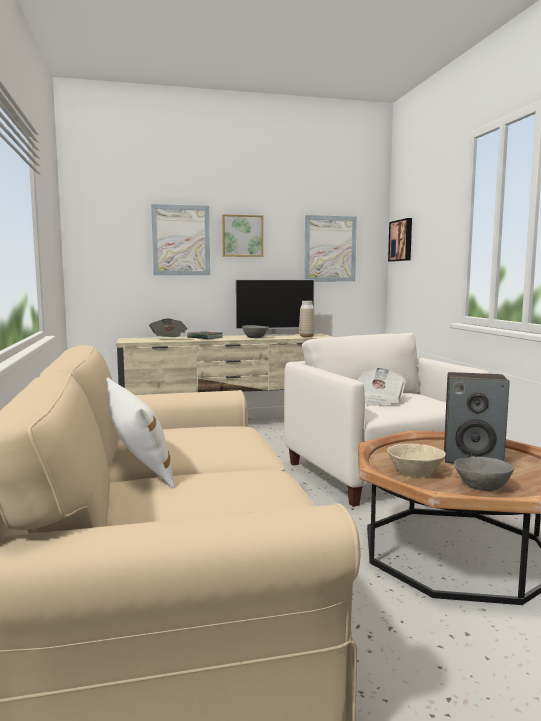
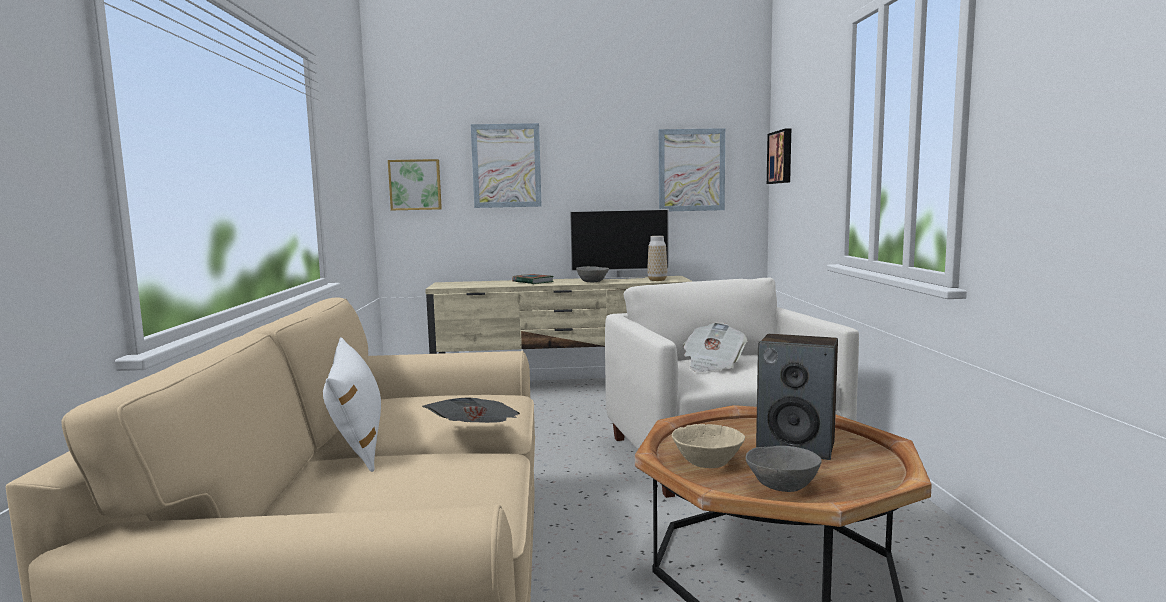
camera: 10 degrees right, 0 degrees up
(169, 339) = (489, 283): newspaper -> newspaper (475, 437)
(242, 236) = (580, 158): picture -> picture (415, 185)

